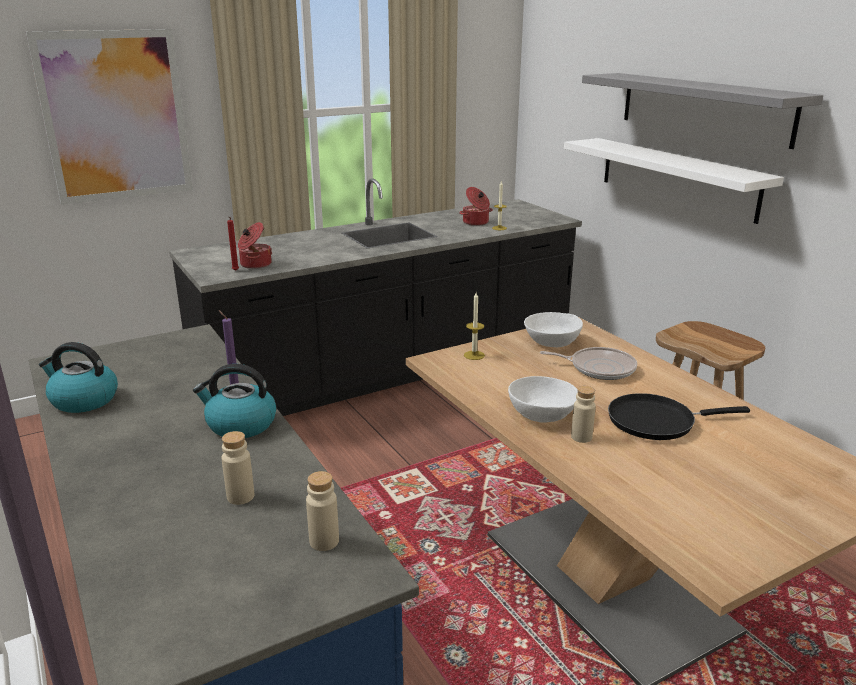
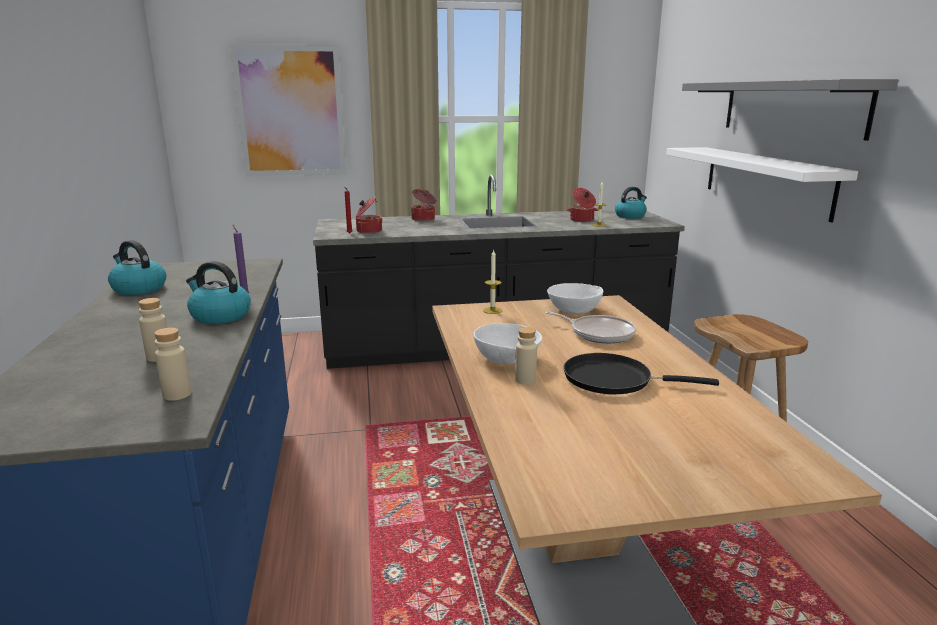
camera: 20 degrees right, 5 degrees down
(301, 238) = (423, 219): none -> cooking pot
(518, 211) = (630, 216): none -> kettle

